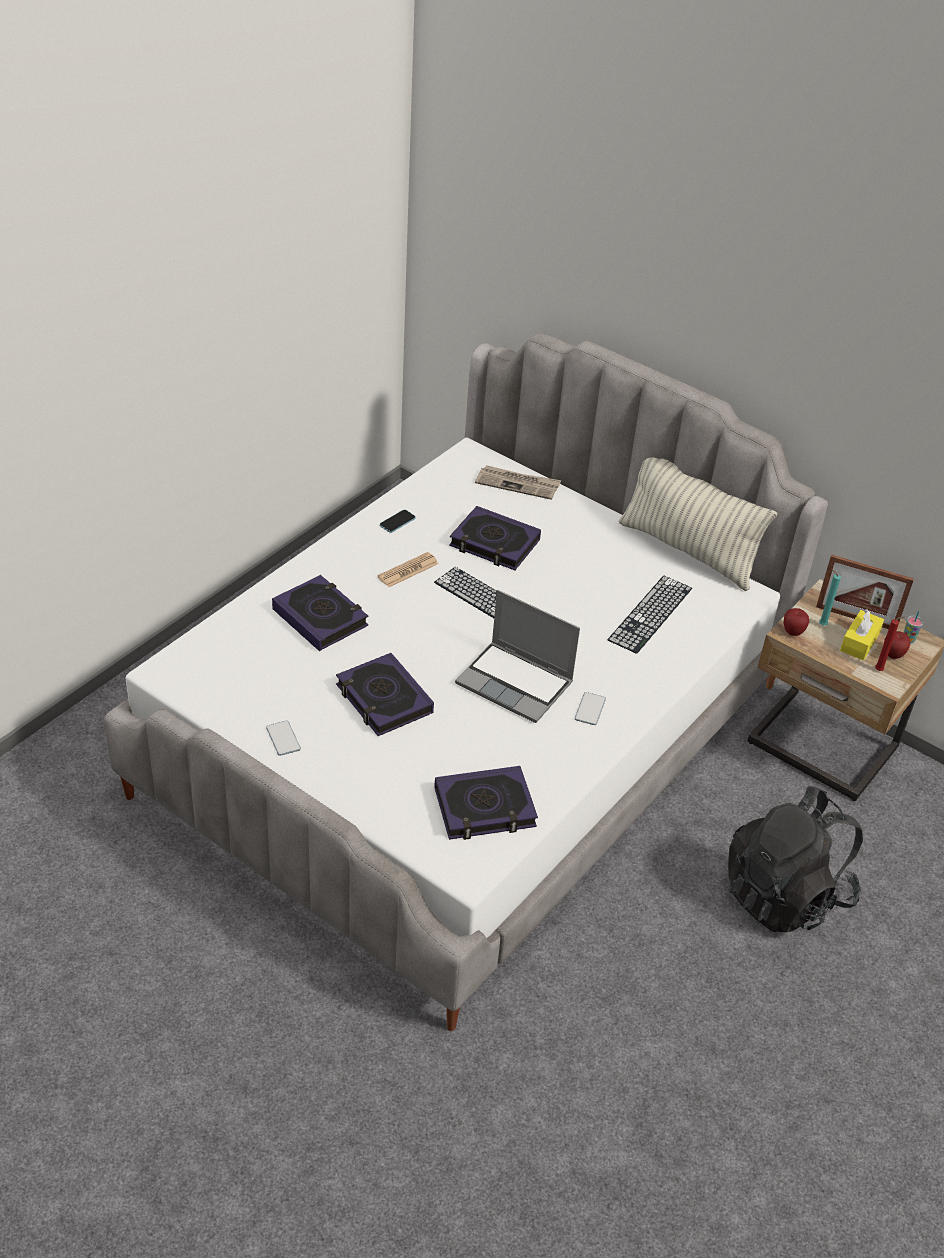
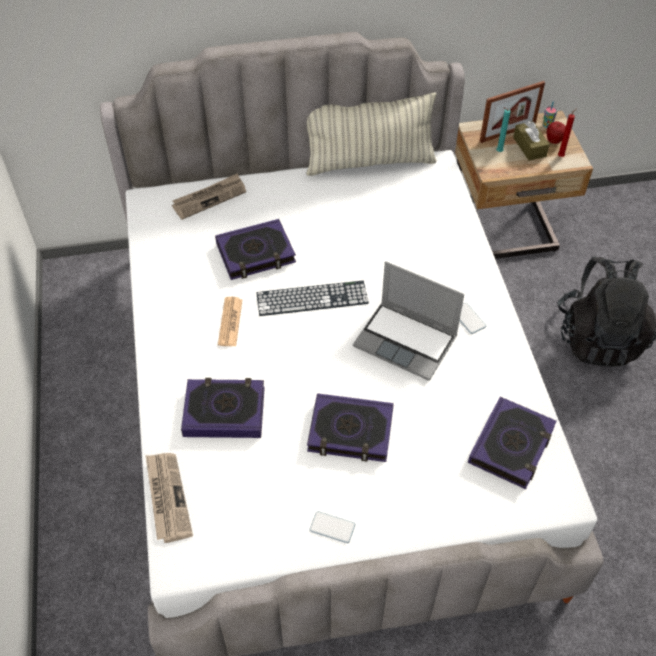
camera: 45 degrees left, 10 degrees up
(212, 633) = (167, 497): none -> newspaper
(397, 522) = (172, 292): phone -> none
(516, 683) = (407, 341): laptop -> laptop turned 45 degrees clockwise
(650, 614) = (409, 223): keyboard -> none
(792, 632) = (492, 169): apple -> none
(859, 642) = (529, 147): yellow tissue box -> brown tissue box

